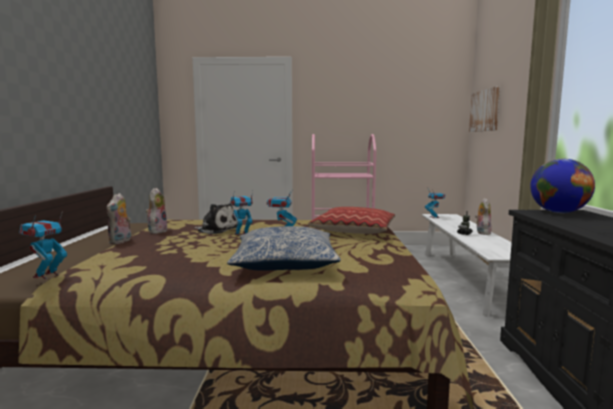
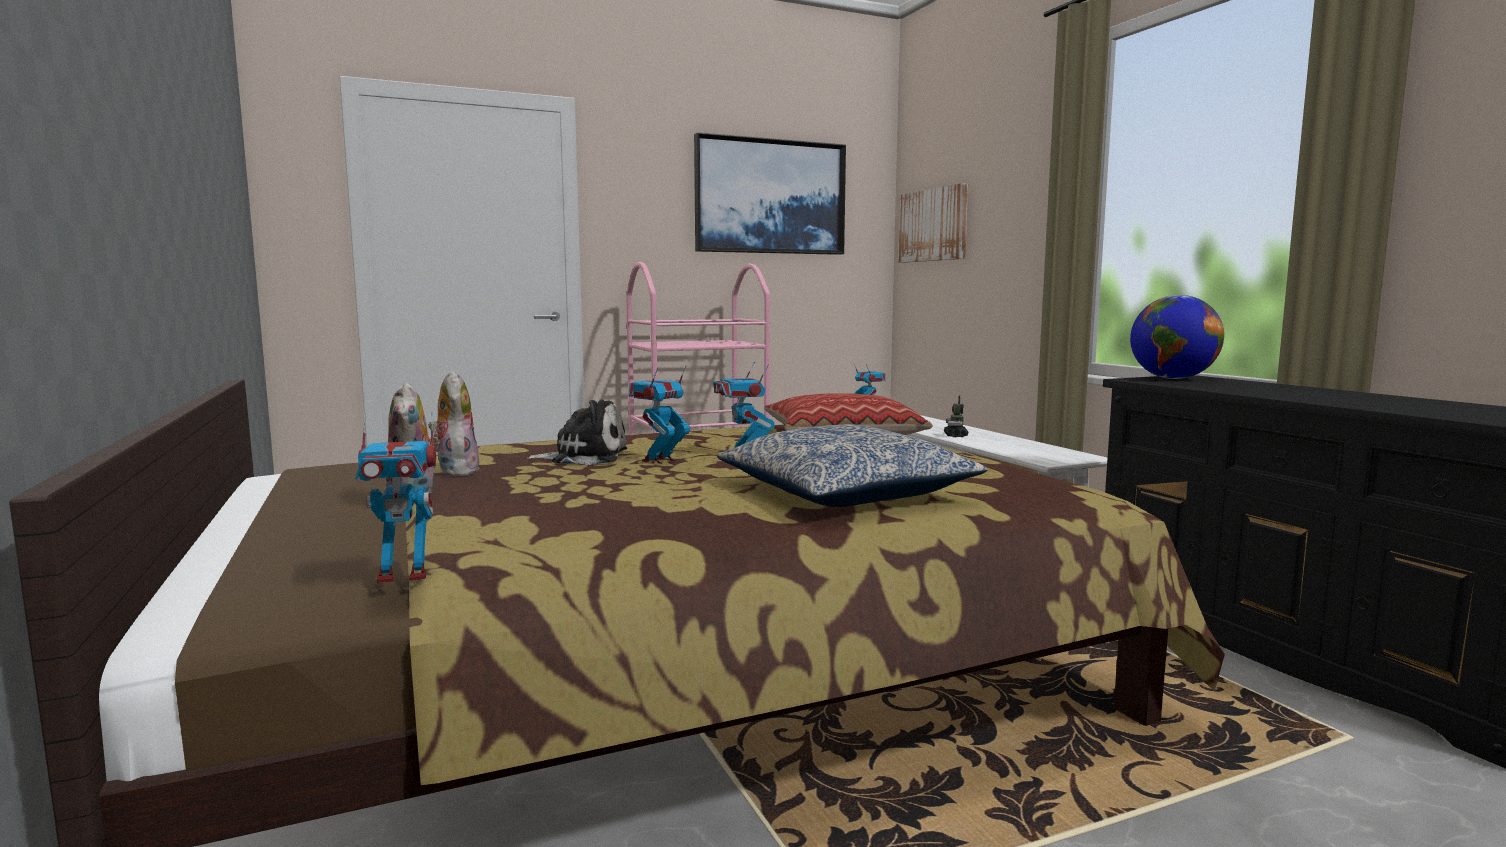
camera: 25 degrees left, 0 degrees up
(46, 275) = (404, 574): toy robot -> toy robot turned 105 degrees counterclockwise
(392, 98) = (770, 197): none -> picture
(482, 233) = (977, 432): plush toy -> none

